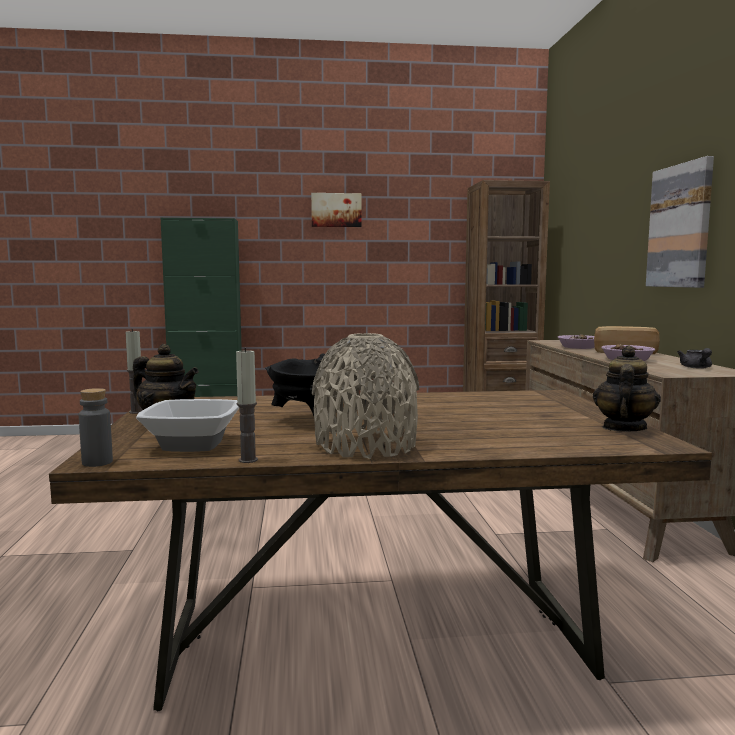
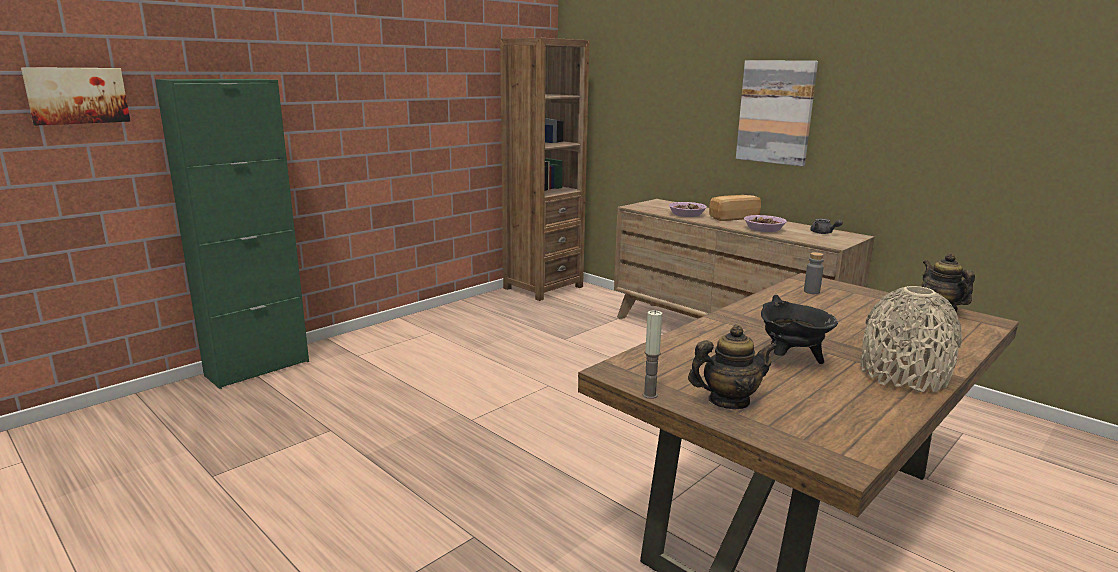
camera: 40 degrees left, 10 degrees up
(97, 462) = (848, 465): grey bottle -> grey bottle (811, 291)
(190, 444) = (825, 418): bowl -> none
(248, 460) = (904, 418): candle -> none
(336, 210) = (374, 63): picture -> picture (77, 95)

